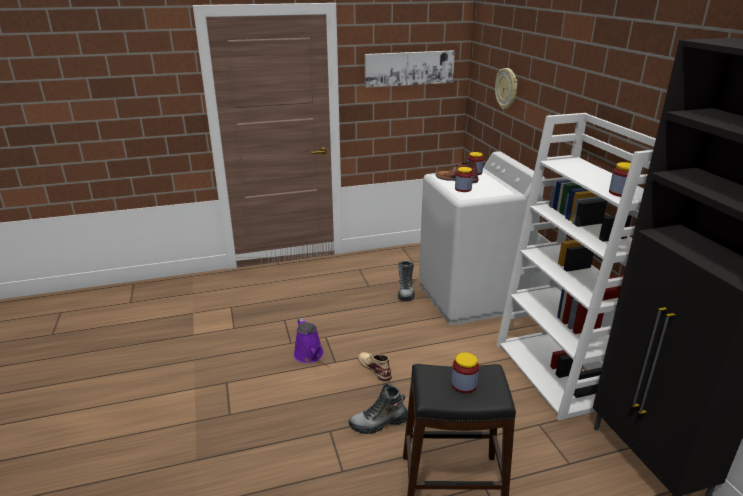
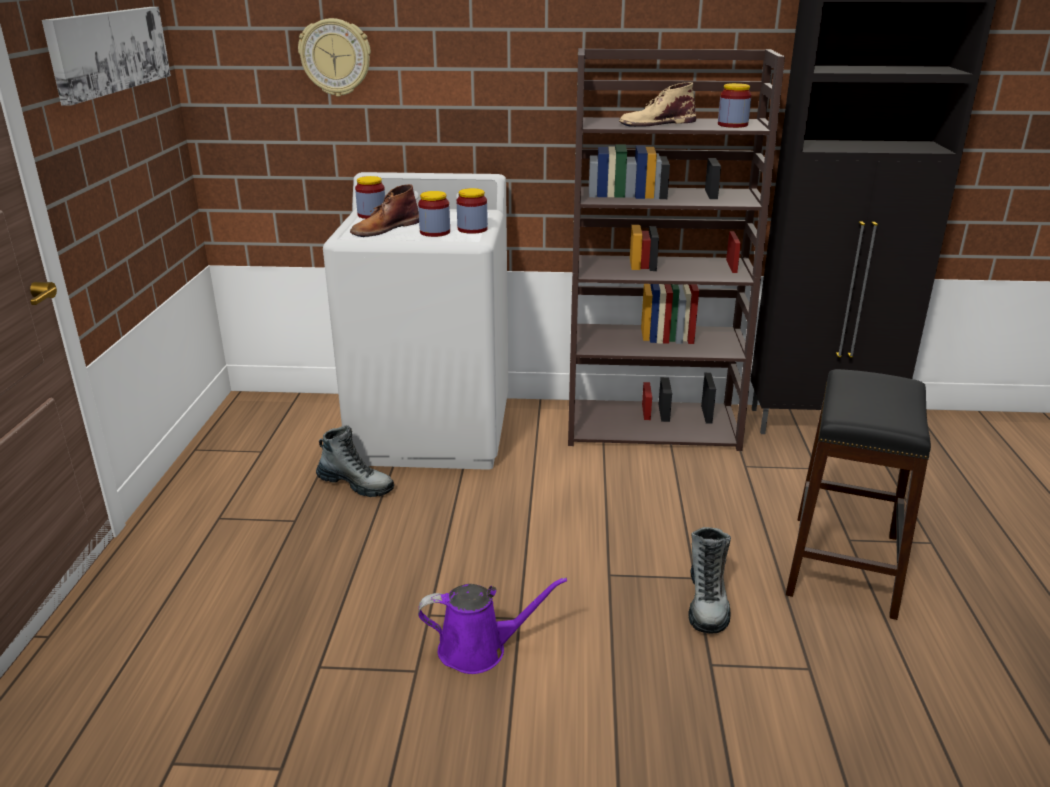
camera: 70 degrees left, 0 degrees up
(374, 367) = (562, 574): beige boot -> beige boot (656, 123)
(464, 384) = (880, 399): jar -> jar (472, 229)
(553, 374) = (653, 425): white bookcase -> brown bookcase

